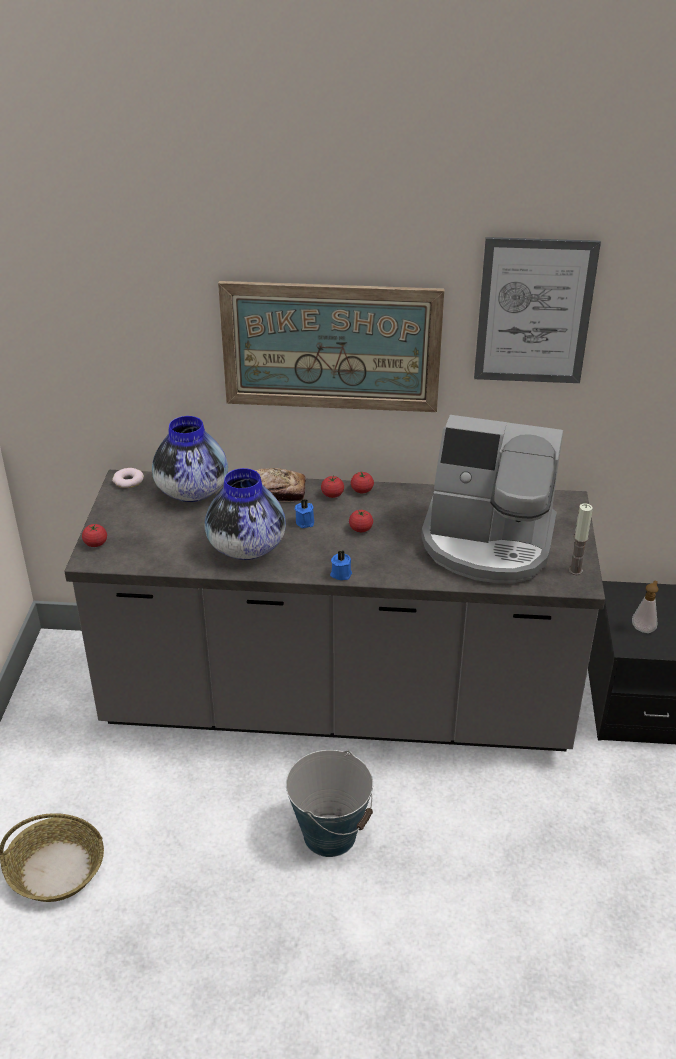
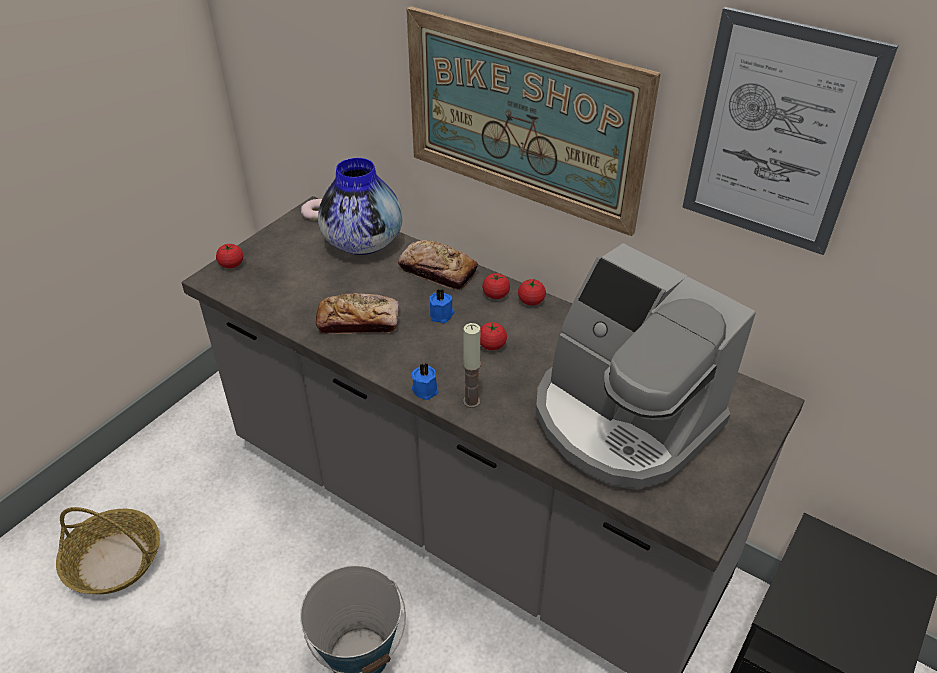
camera: 30 degrees right, 5 degrees up
(246, 548) = (359, 322): vase -> bread
(575, 571) = (706, 503): candle -> candle (471, 401)
(643, 628) = (818, 600): soap dispenser -> none

